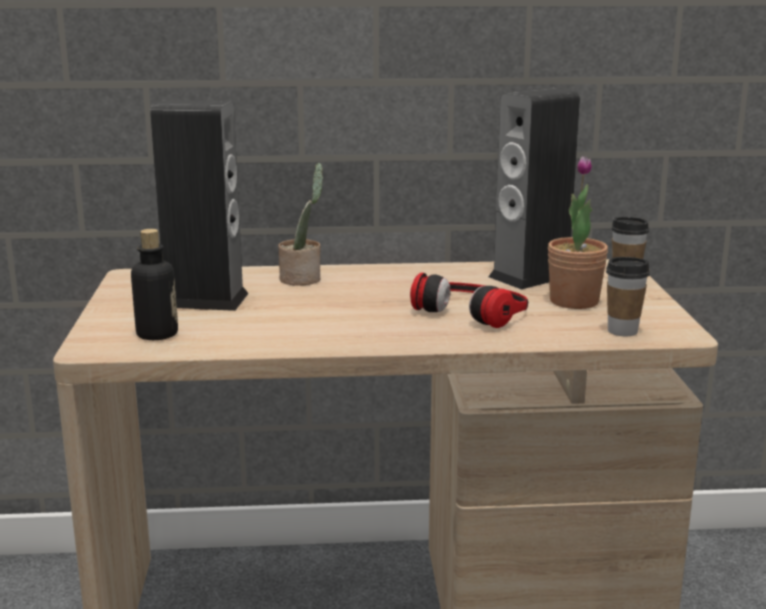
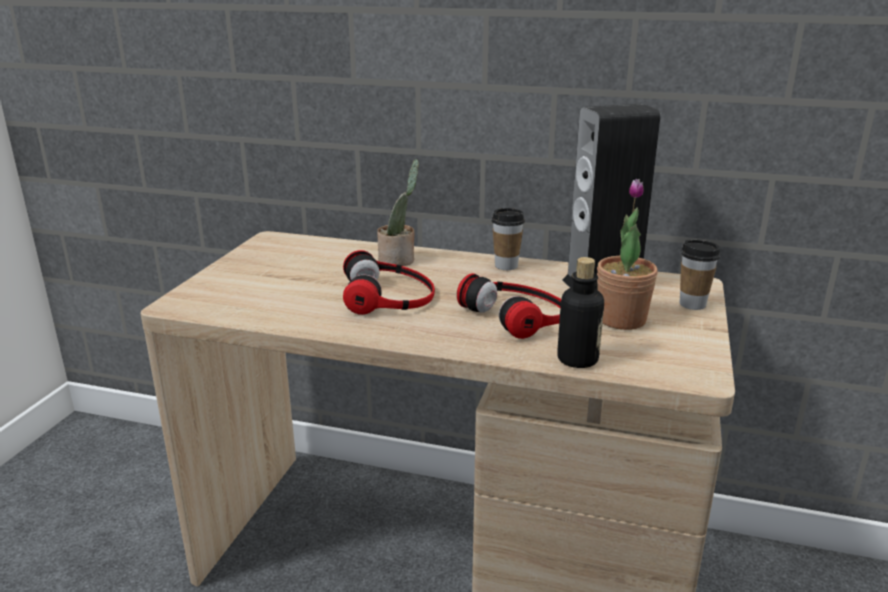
camera: 20 degrees right, 5 degrees up
(157, 334) = (236, 298): bottle -> bottle (577, 359)
(204, 300) = (302, 270): speaker -> none
(327, 310) = (389, 295): none -> headphones
(622, 331) = (642, 362): cup -> cup (506, 266)

